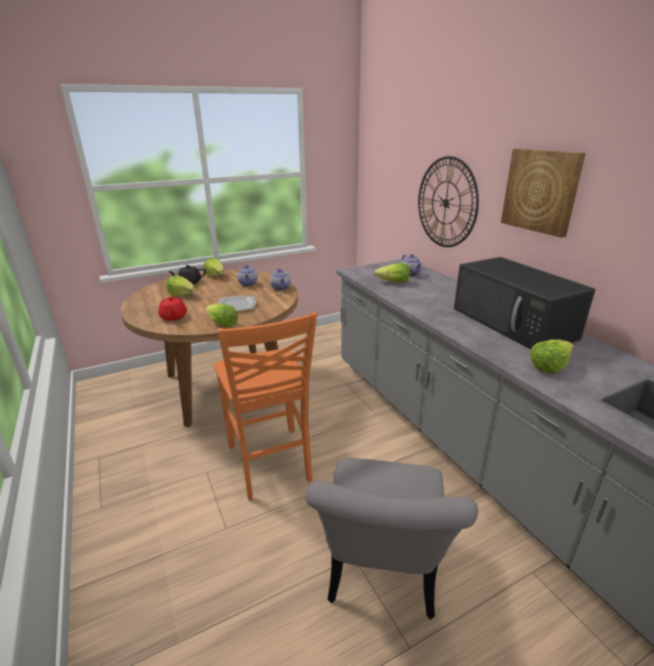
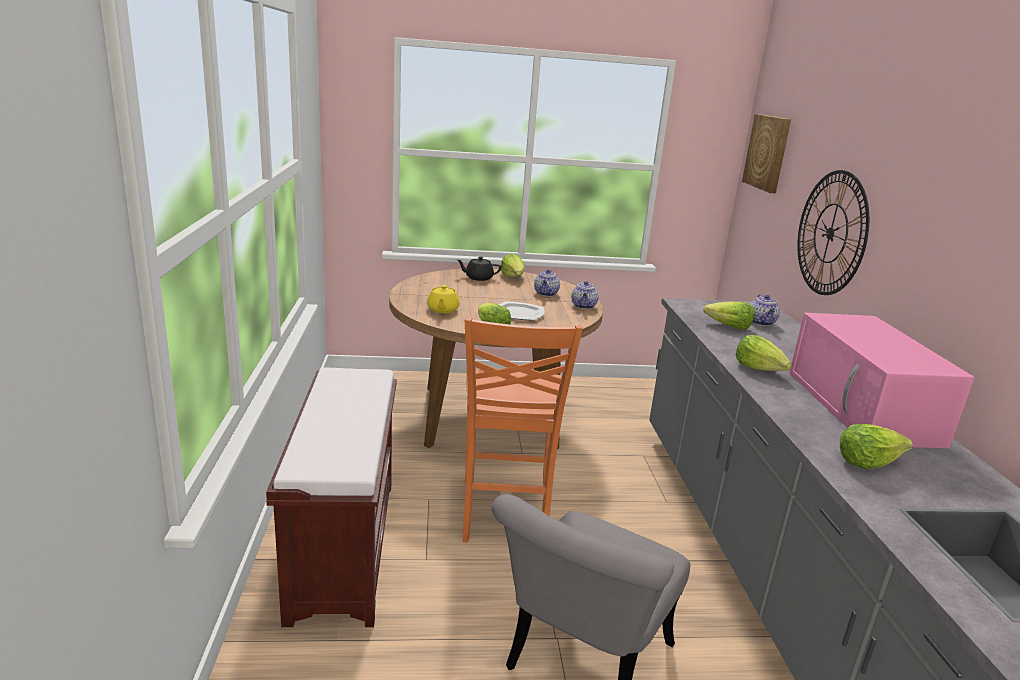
camera: 20 degrees right, 5 degrees down
(150, 543) = (343, 545): none -> brown bench
(173, 317) = (442, 310): red teapot -> yellow teapot
(182, 295) = (464, 289): lettuce -> lettuce (759, 369)
(514, 323) = (863, 408): black microwave -> pink microwave
(541, 191) = (940, 233): picture -> picture (768, 152)

